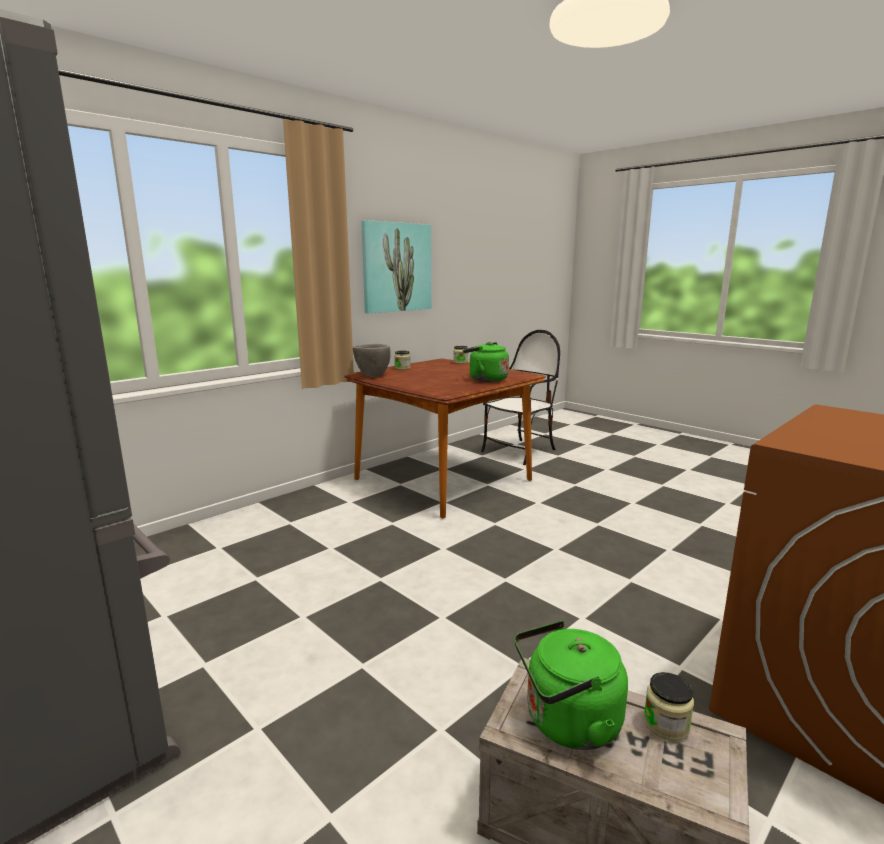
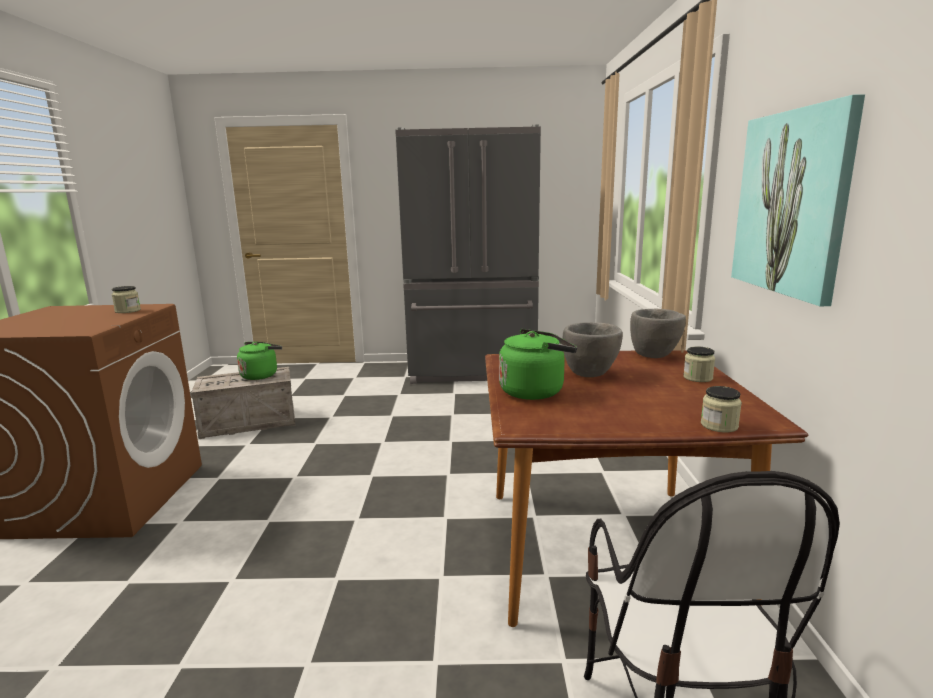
camera: 135 degrees right, 0 degrees up
(437, 378) = (590, 374): none -> grey bowl
(666, 724) = (223, 384): jar -> jar (128, 311)

